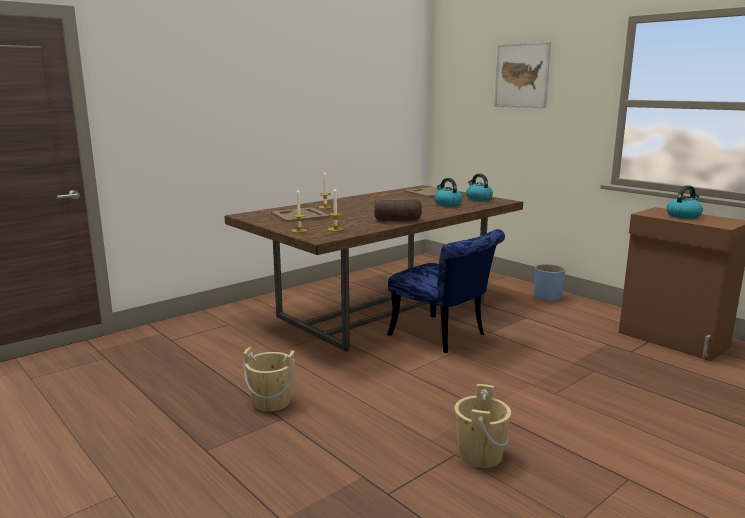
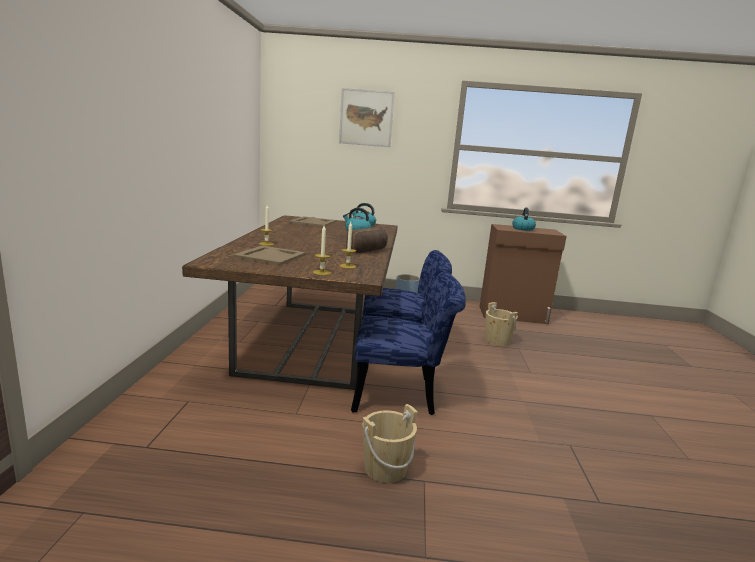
camera: 45 degrees left, 0 degrees up
(376, 366) = (402, 395): none -> blue chair
(480, 455) = (580, 438): beige bucket -> beige bucket (497, 341)

